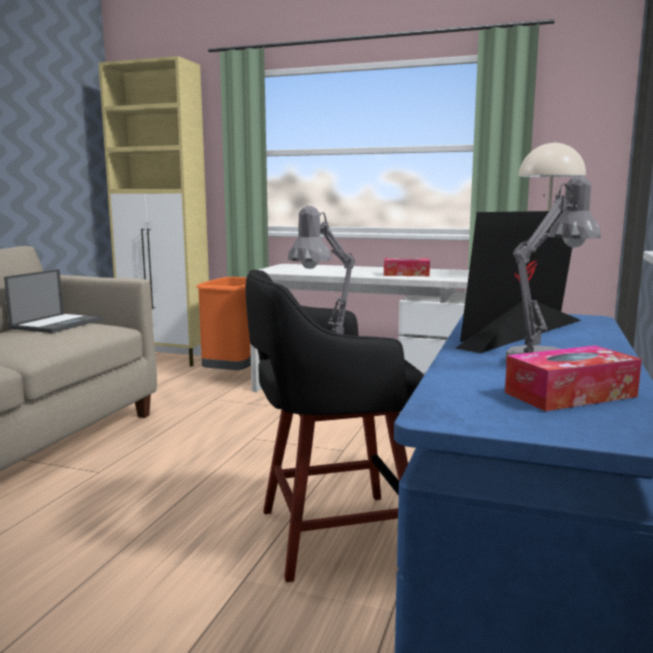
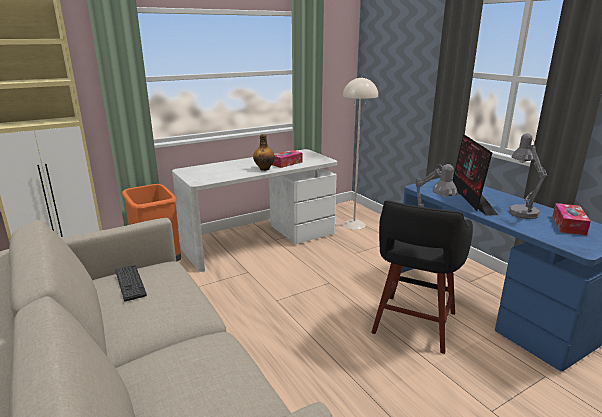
camera: 50 degrees left, 10 degrees up
(58, 324) = (130, 283): laptop -> keyboard
(362, 274) = (264, 169): none -> bottle

